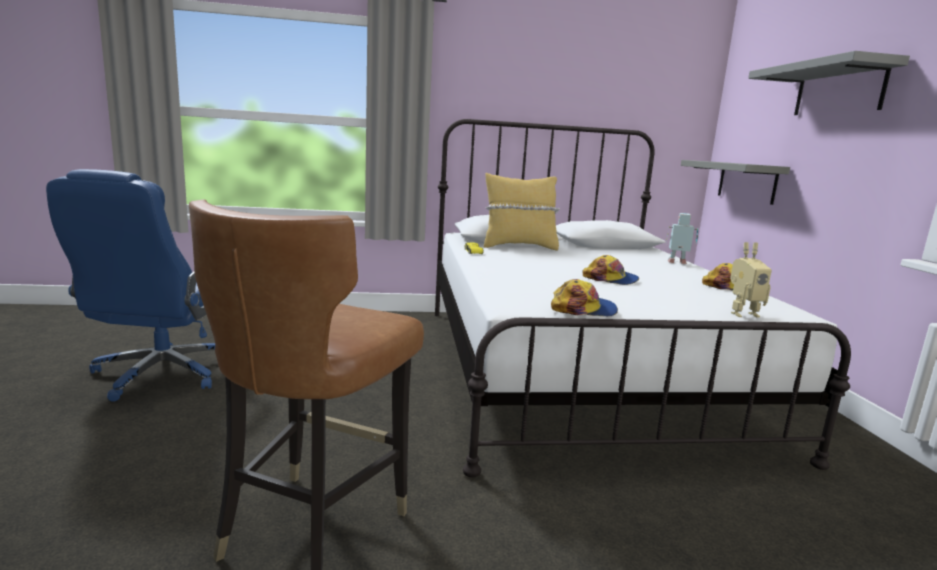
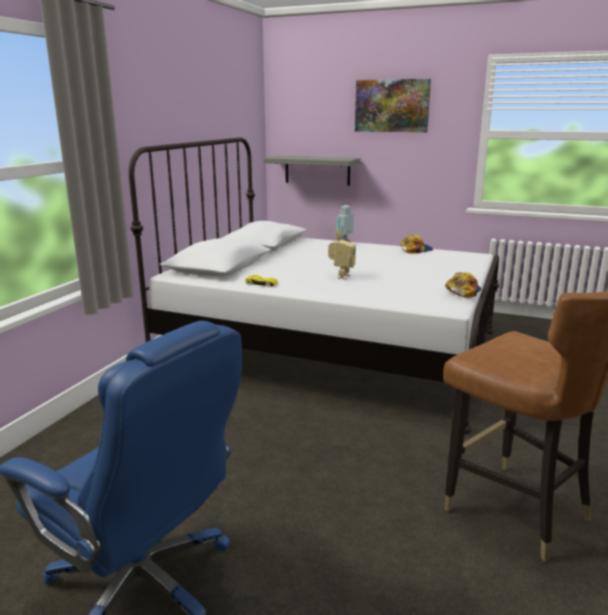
camera: 60 degrees left, 5 degrees up
(518, 247) = (253, 267): yellow pillow -> none
(611, 279) = (383, 268): cap -> none
(742, 313) = (474, 263): toy robot -> toy robot (341, 277)
(839, 89) = (392, 106): grey shelf -> picture

